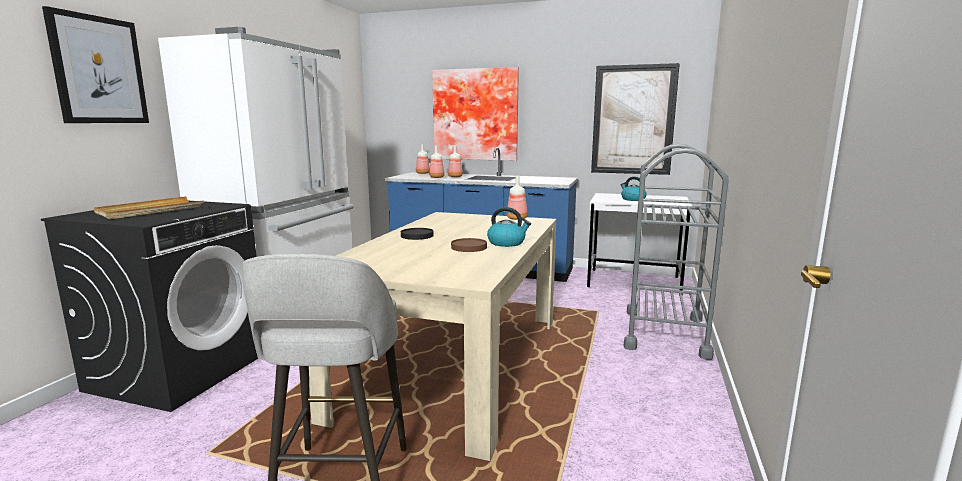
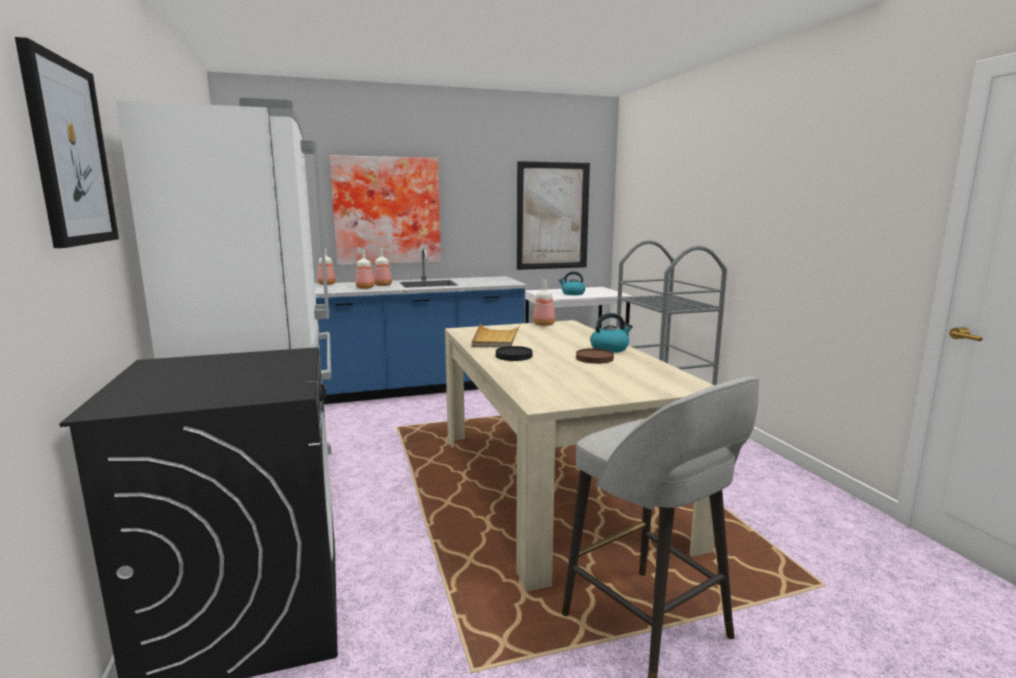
camera: 35 degrees left, 0 degrees up
(150, 211) = (217, 378): beige tray -> beige tray (496, 338)

